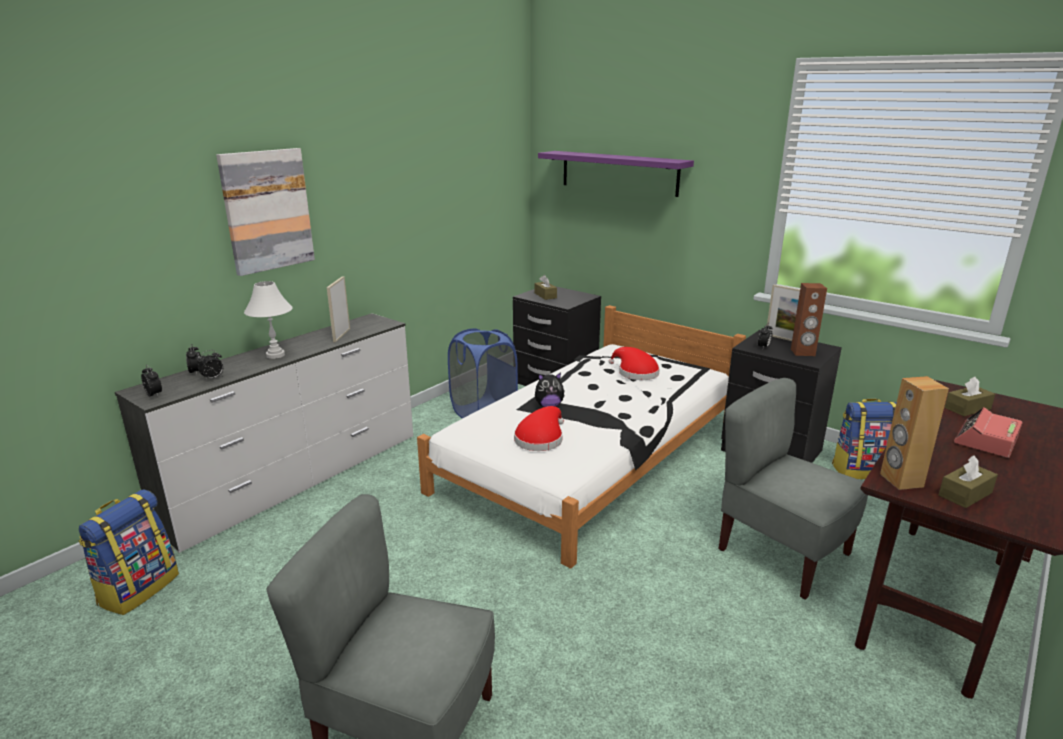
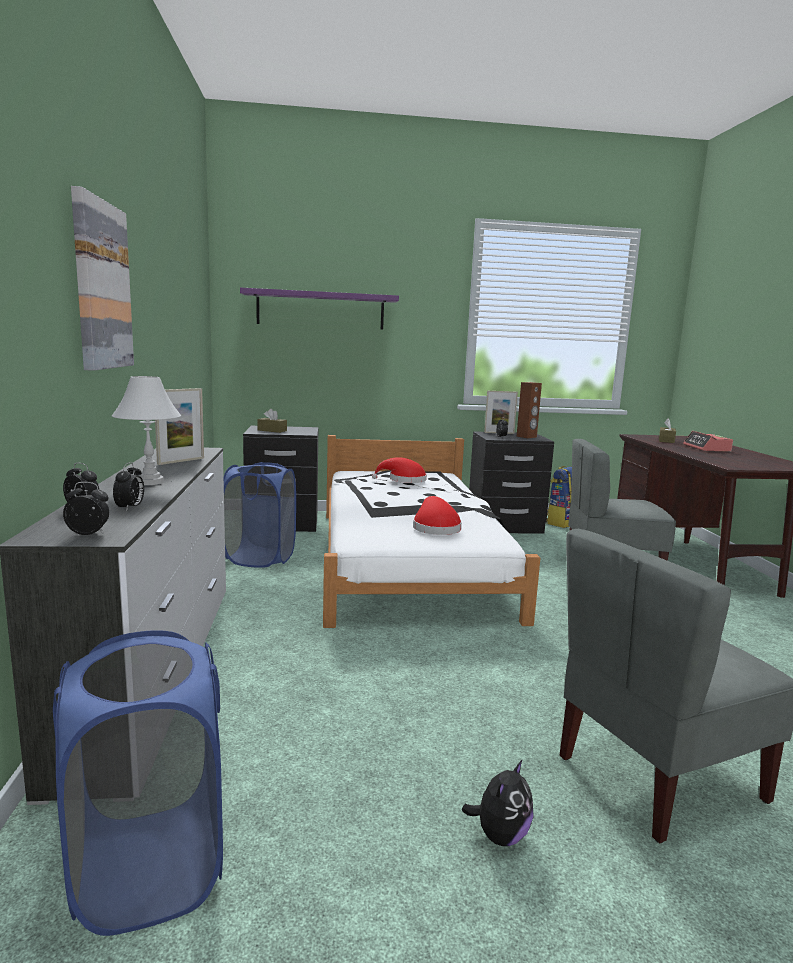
camera: 45 degrees left, 10 degrees down
(138, 588) = (149, 866): backpack -> blue laundry basket
(341, 335) = (181, 461): picture frame -> picture frame turned 105 degrees counterclockwise
(549, 406) = (390, 510): plush toy -> plush toy (500, 835)
(901, 480) = (731, 465): brown speaker -> none
(965, 494) = (760, 464): brown tissue box -> none

